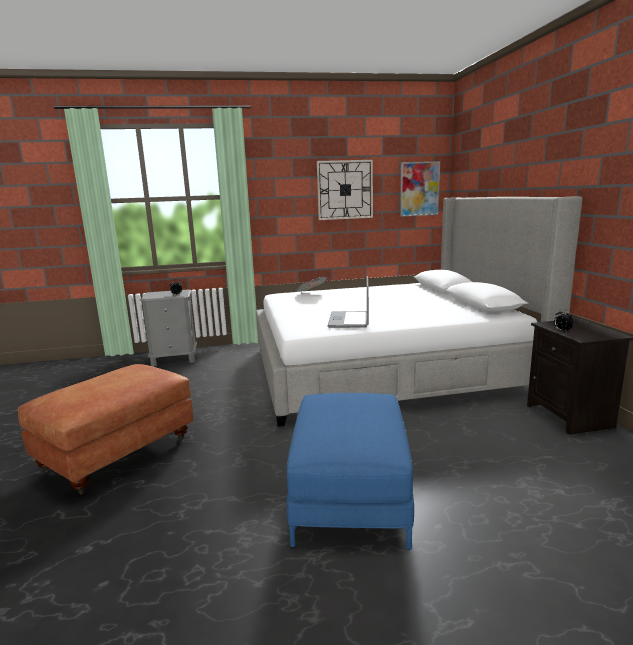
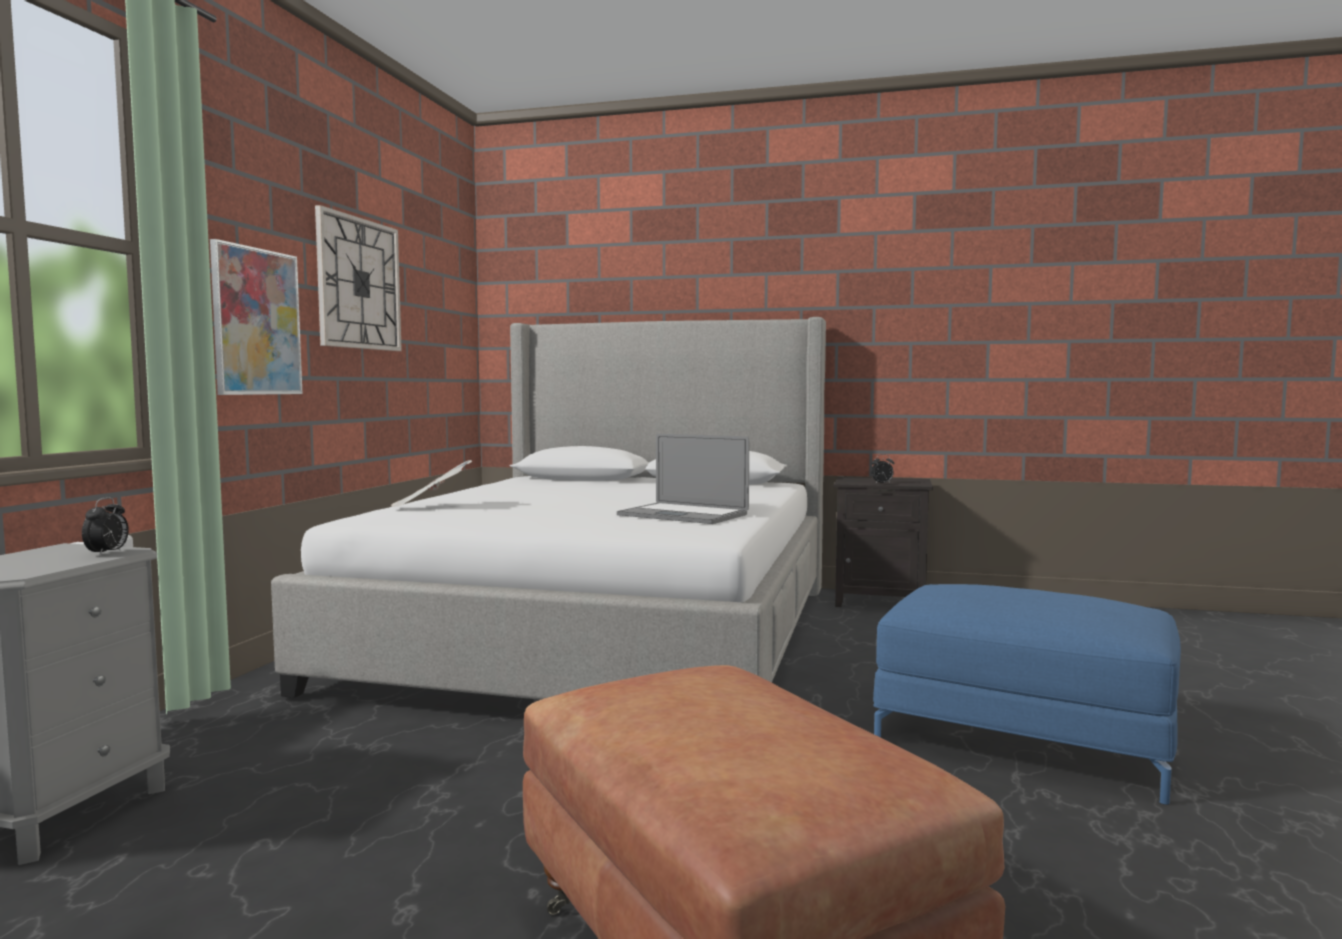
camera: 65 degrees left, 10 degrees down
(419, 189) = (449, 304): picture -> picture (256, 322)

